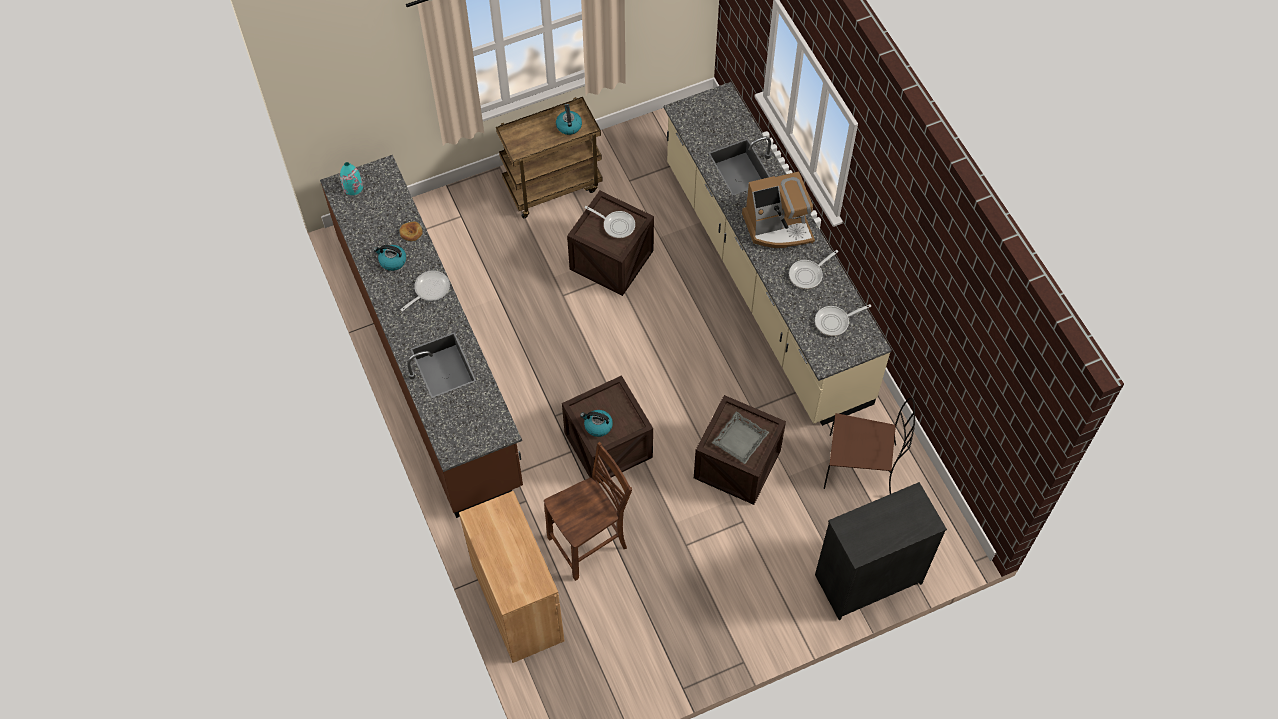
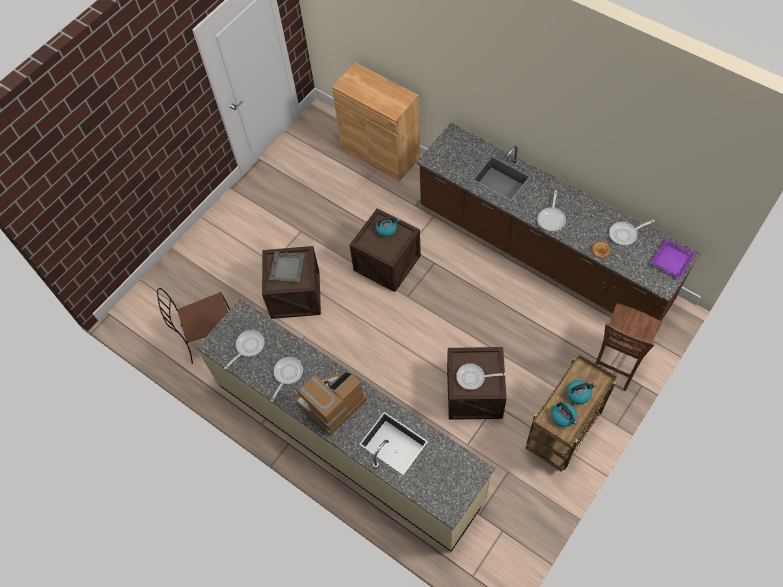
camera: 155 degrees right, 0 degrees up
(353, 187) = (672, 260): turquoise vase -> purple tray
(372, 234) = (625, 234): none -> frying pan
(392, 261) = (594, 224): kettle -> kettle (578, 394)
(590, 544) = (360, 202): brown chair -> brown chair (615, 364)
(868, 578) = (176, 269): black dresser -> none

